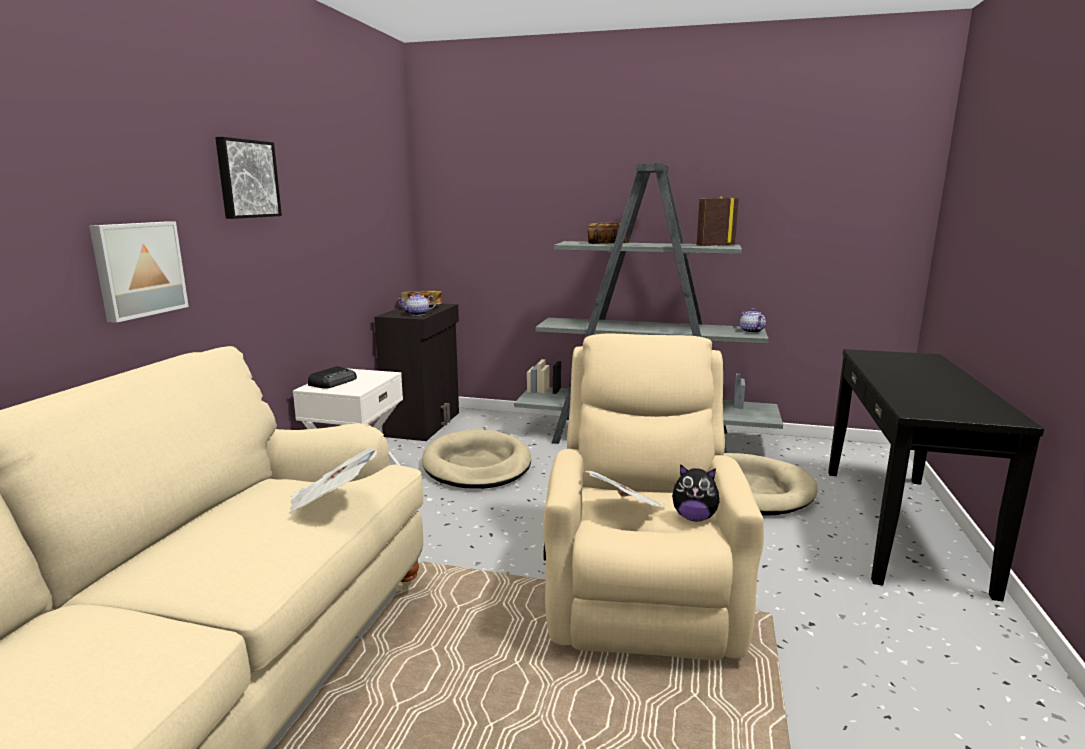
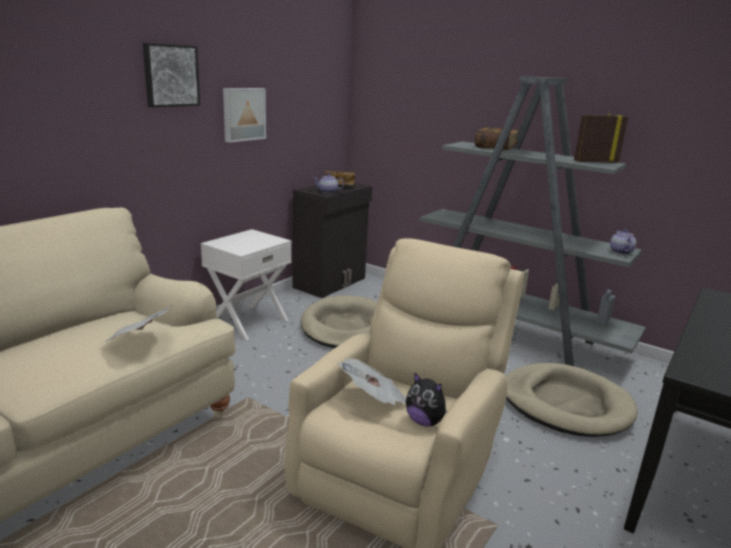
camera: 20 degrees right, 5 degrees up
(138, 269) = (65, 143): picture -> picture (243, 114)
(333, 382) = (234, 241): radio -> none

